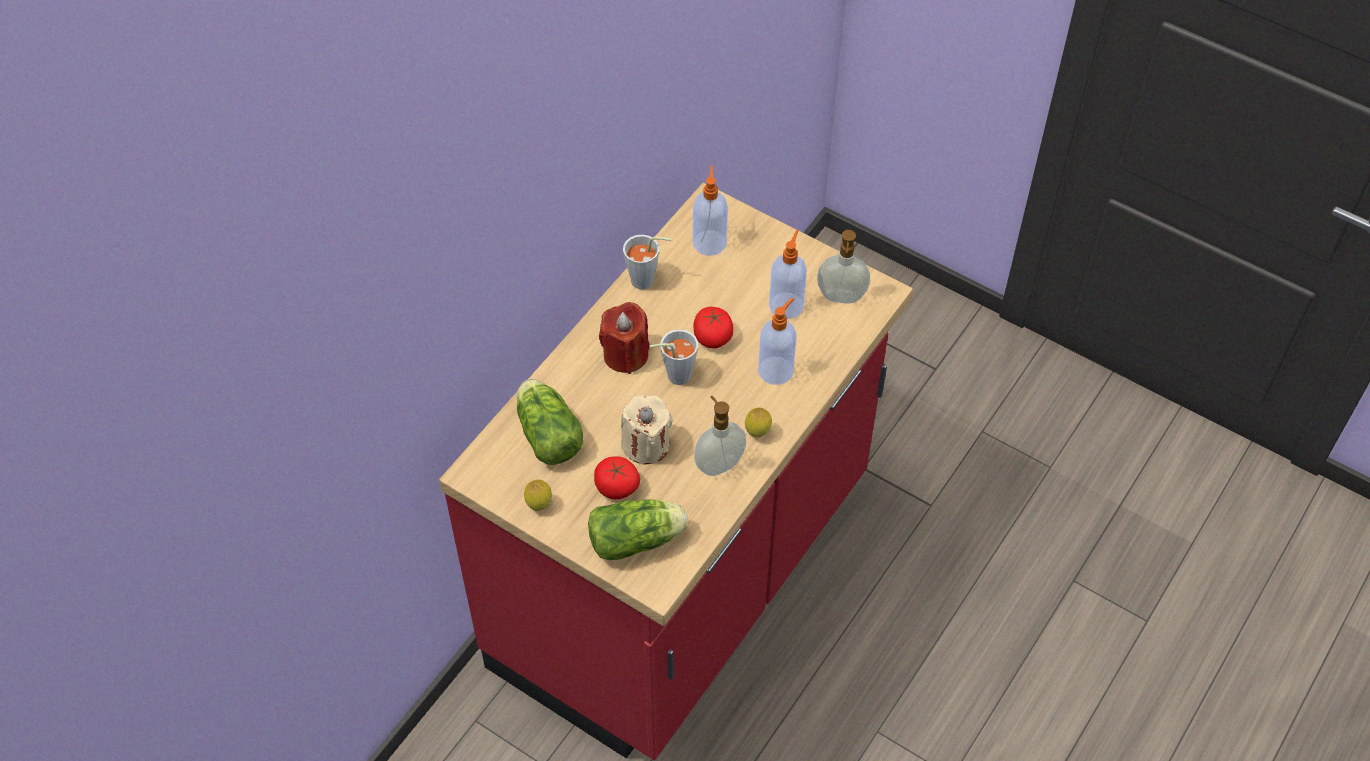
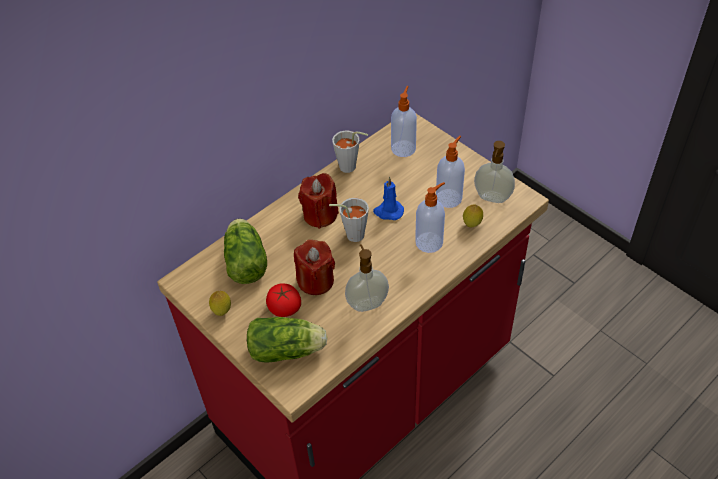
camera: 15 degrees right, 5 degrees down
(646, 445) = (316, 281): beige candle -> red candle
(713, 336) = (388, 211): tomato -> blue candle
(757, 433) = (403, 285): lemon -> lemon (472, 225)

